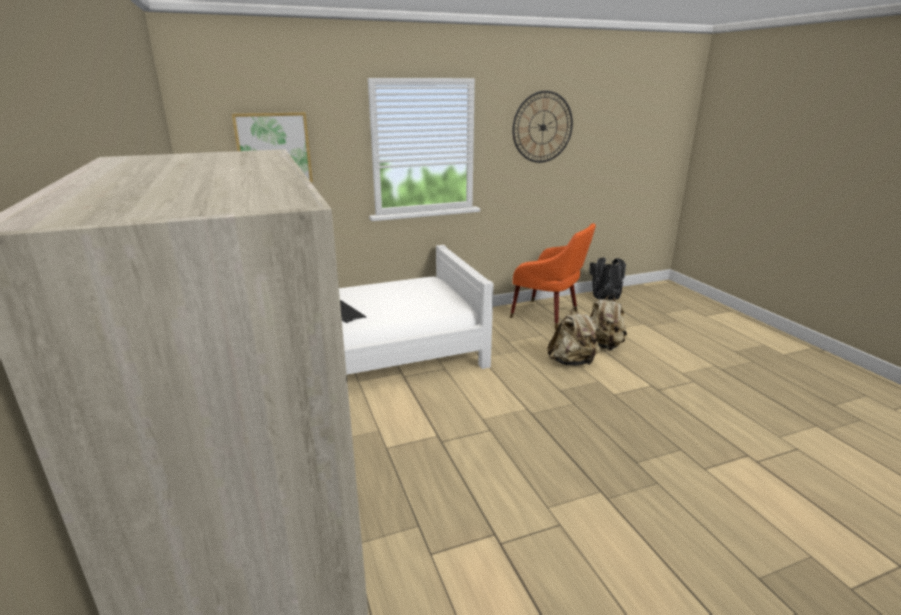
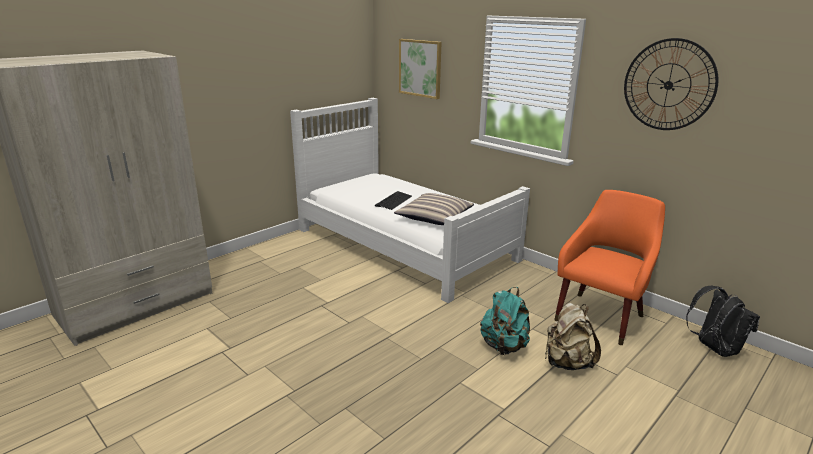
camera: 65 degrees right, 0 degrees up
(410, 303) = (434, 217): none -> pillow
(548, 315) = (601, 315): orange armchair -> orange armchair turned 150 degrees counterclockwise
(572, 362) = (504, 346): beige backpack -> turquoise backpack

